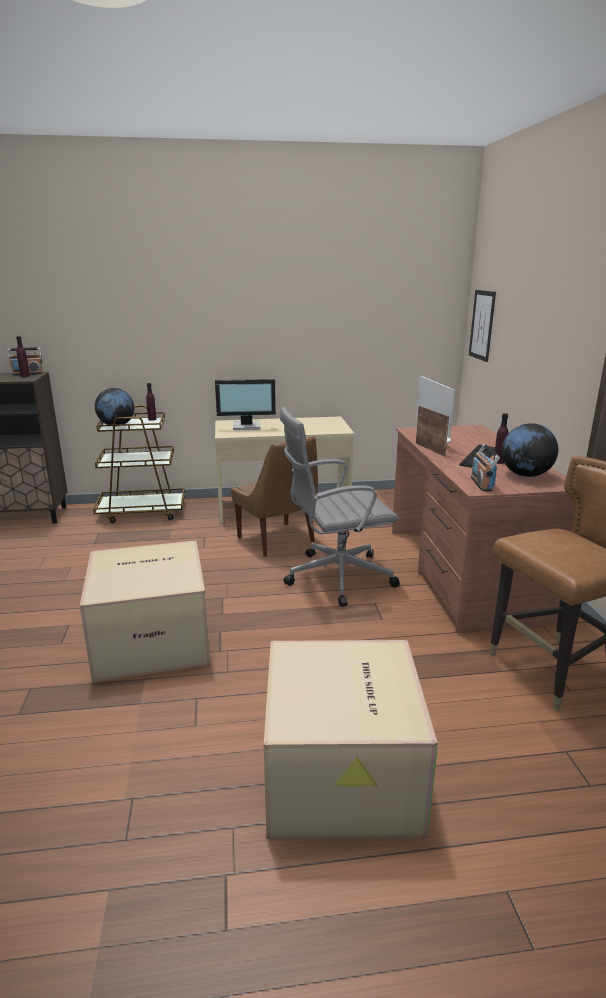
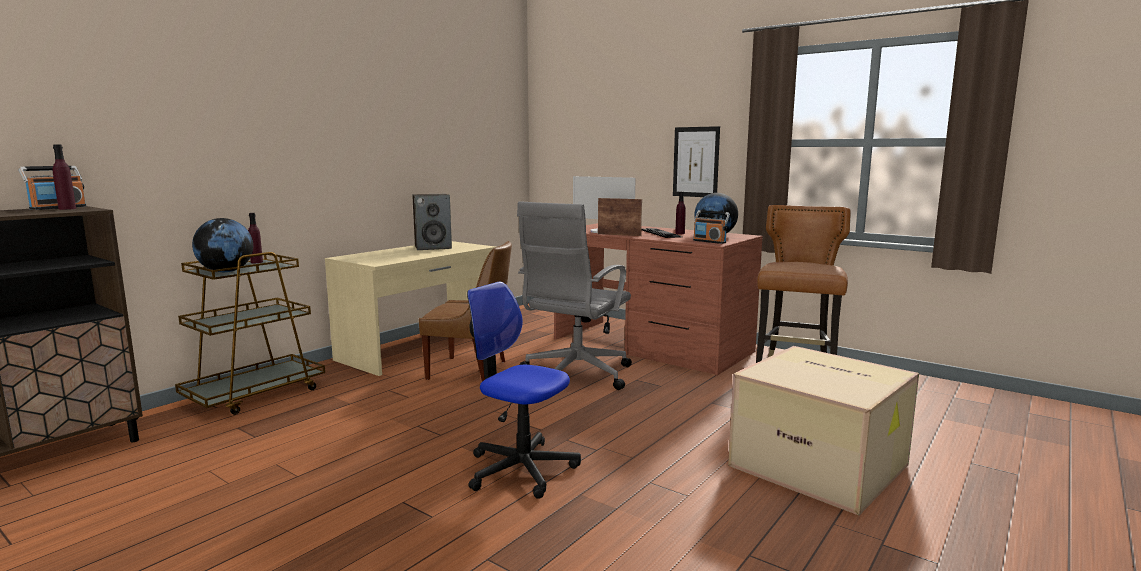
camera: 45 degrees left, 10 degrees down
(153, 639) = (521, 469): cardboard box -> office chair
(247, 426) = (379, 256): monitor -> none
(306, 424) = (433, 247): none -> speaker
(482, 325) = (557, 142): picture -> picture (696, 162)

